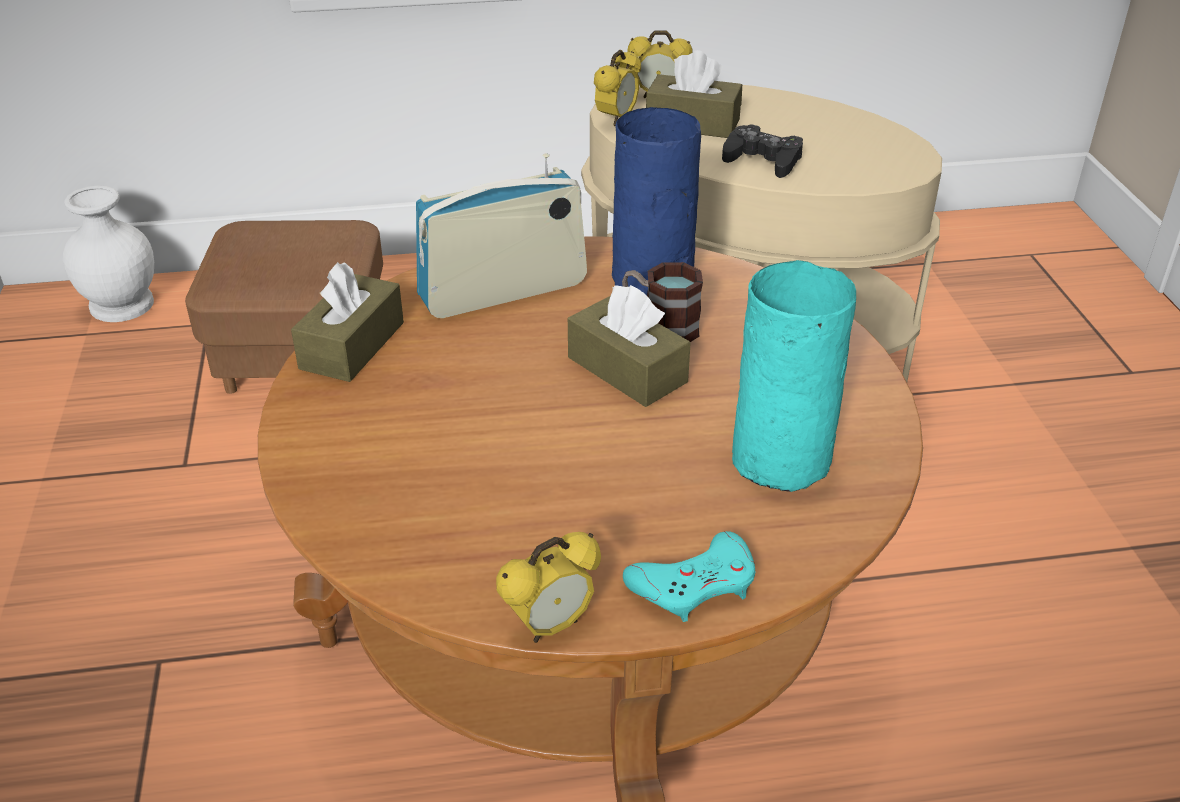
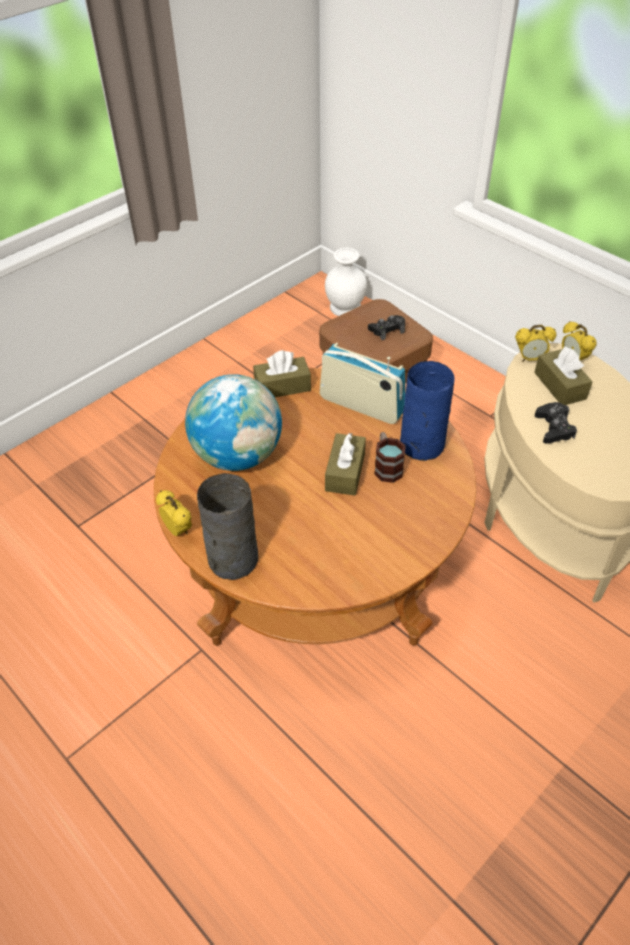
camera: 55 degrees right, 10 degrees up
(302, 248) = (387, 330): none -> black game controller
(450, 466) = (238, 455): none -> globe
(550, 626) = (178, 530): alarm clock -> alarm clock turned 150 degrees counterclockwise
(695, 584) = (231, 560): turquoise game controller -> grey vase
(784, 460) = (331, 552): turquoise vase -> none

